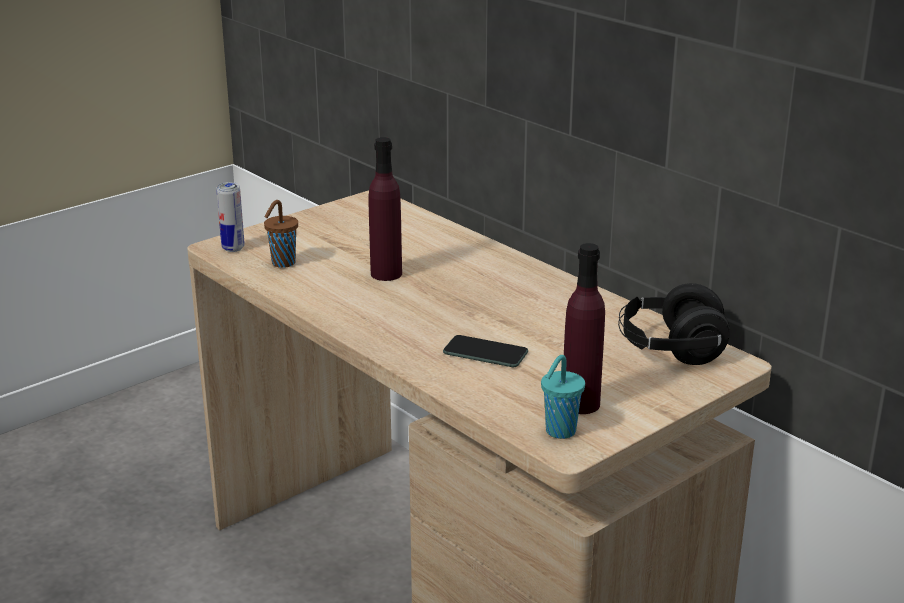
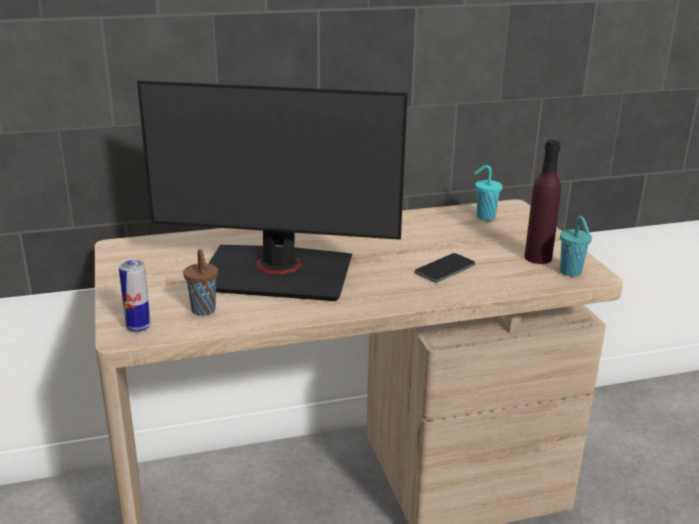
camera: 65 degrees left, 0 degrees up
(386, 274) = (277, 273): purple bottle -> monitor
(670, 350) = (484, 217): black headphones -> turquoise cup

